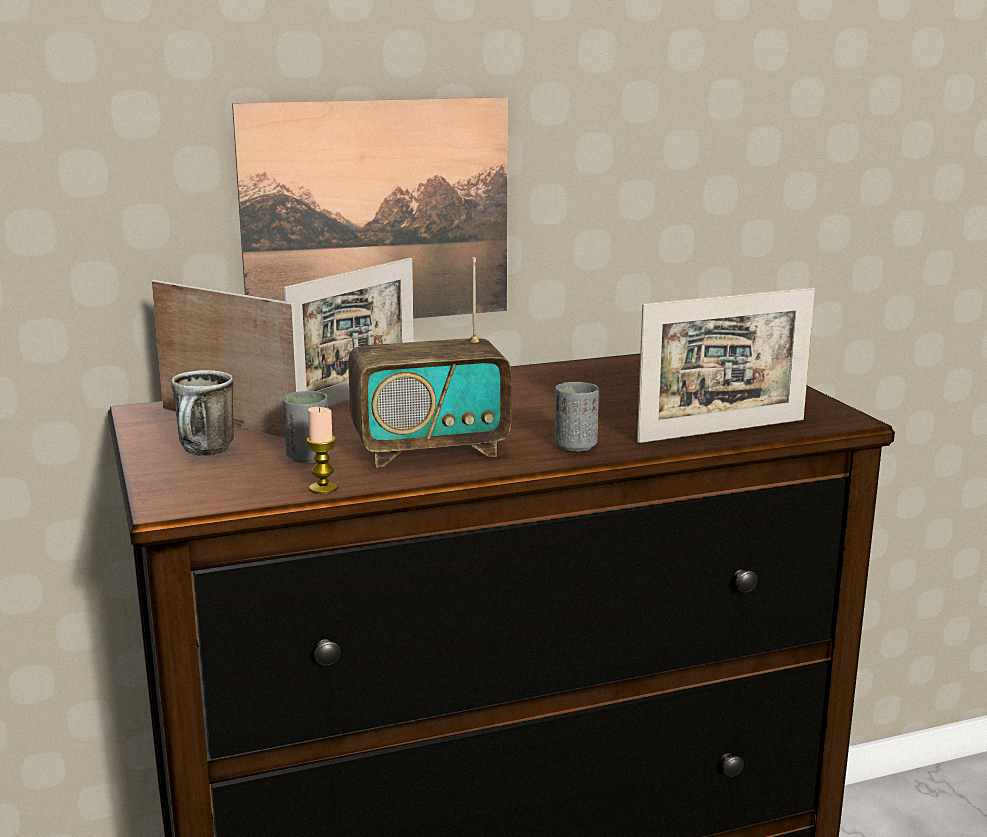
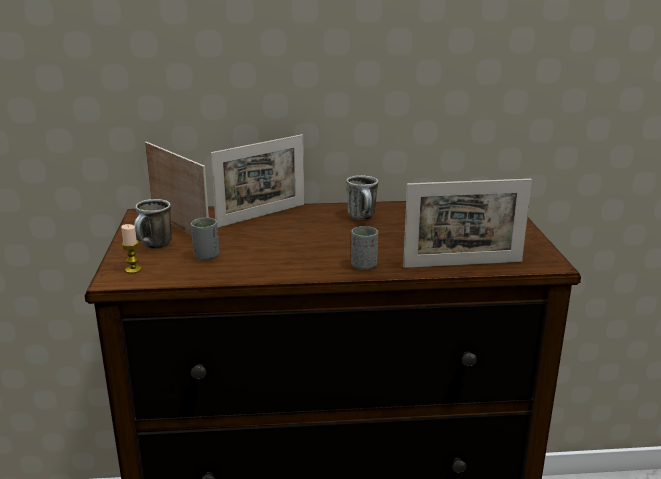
camera: 15 degrees right, 5 degrees up
(323, 488) = (199, 279): candle -> candle (133, 270)
(377, 213) = (285, 105): picture -> none
(429, 450) = (277, 259): radio -> none
(525, 387) = (364, 218): none -> mug

